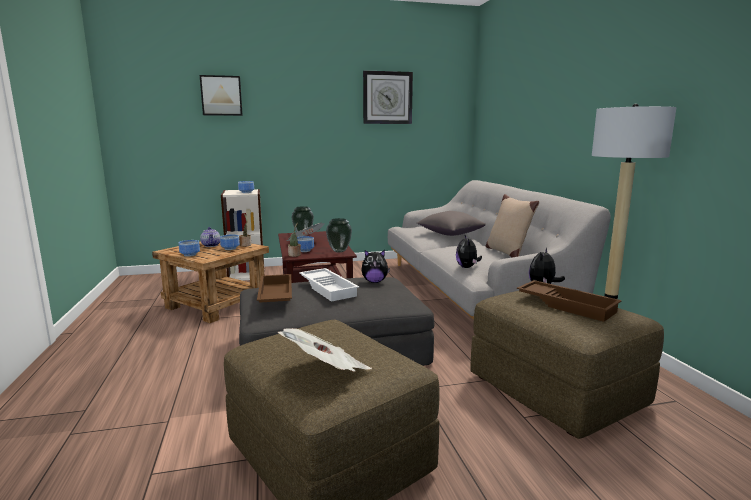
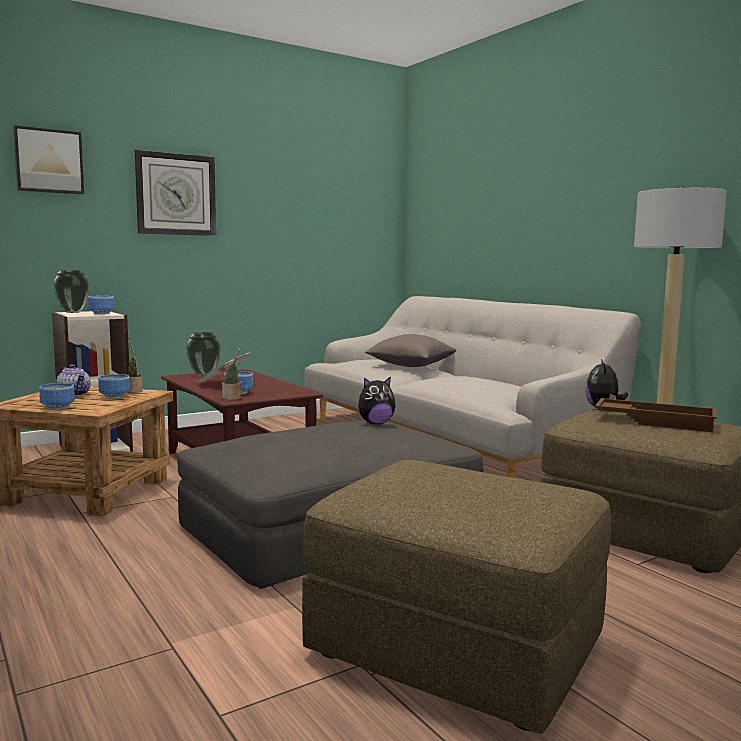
camera: 20 degrees left, 5 degrees down
(274, 295) = (259, 448): brown tray -> none
(326, 372) = (493, 506): newspaper -> none
(329, 288) = (327, 434): white tray -> none
(338, 251) = (290, 390): vase -> vase (72, 312)
(387, 98) = (295, 180): wall clock -> wall clock (176, 194)
(467, 267) = (481, 398): plush toy -> none
(507, 253) = (509, 381): beige pillow -> none

